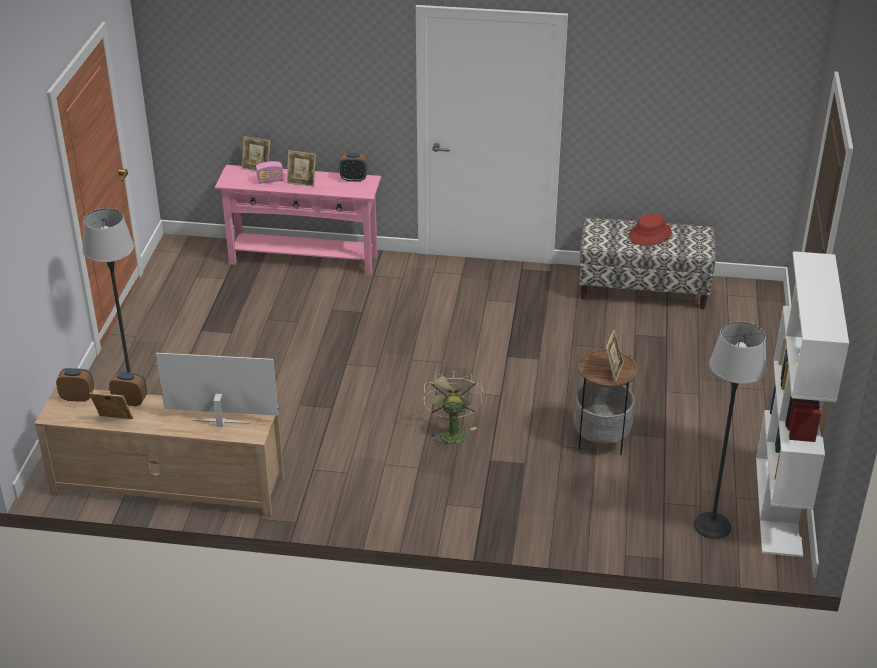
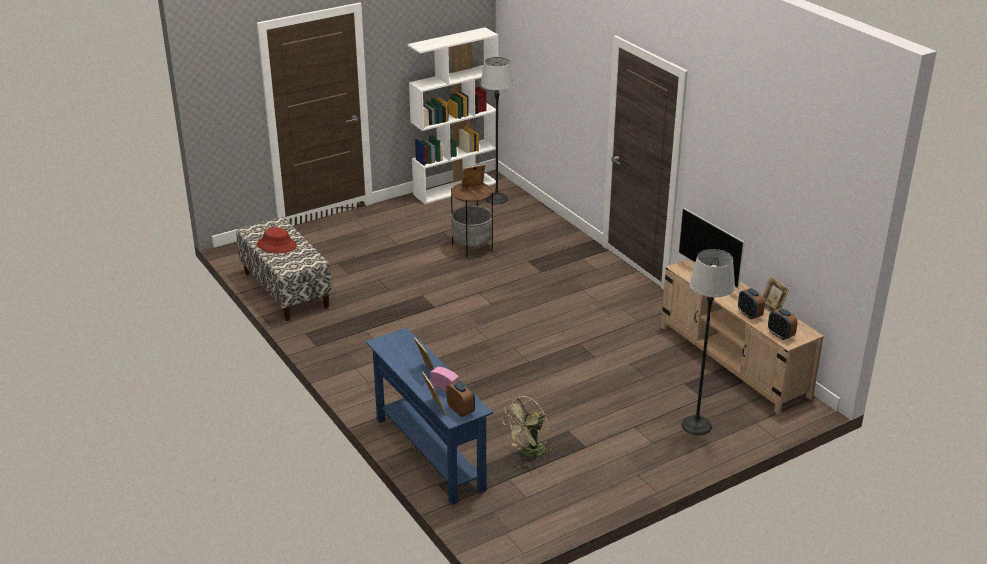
camera: 130 degrees left, 5 degrees down
(303, 259) = (428, 454): pink console table -> blue console table
(353, 179) = (388, 350): alarm clock -> alarm clock (461, 411)
(451, 431) = (536, 293): green fan -> green fan (529, 453)

